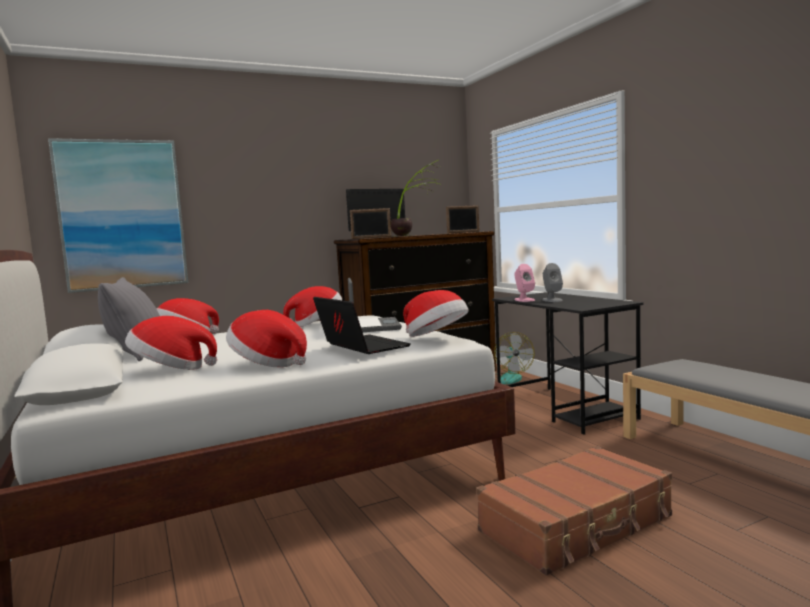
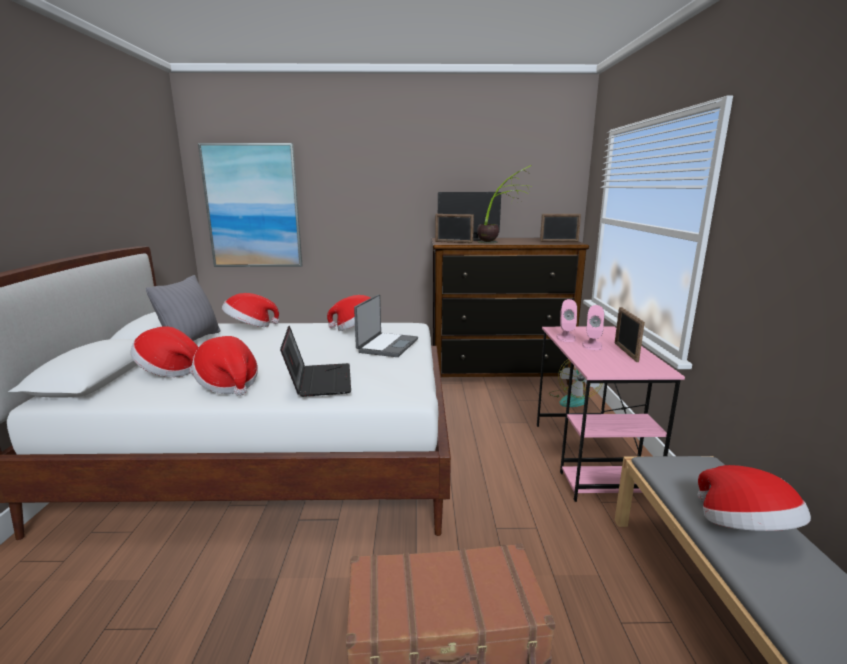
camera: 25 degrees right, 10 degrees up
(436, 338) = (394, 384): hat -> hat (744, 529)
(552, 300) = (592, 345): grey speaker -> pink speaker
(565, 409) = (590, 458): black desk -> pink desk
(582, 299) = (625, 352): none -> picture frame

